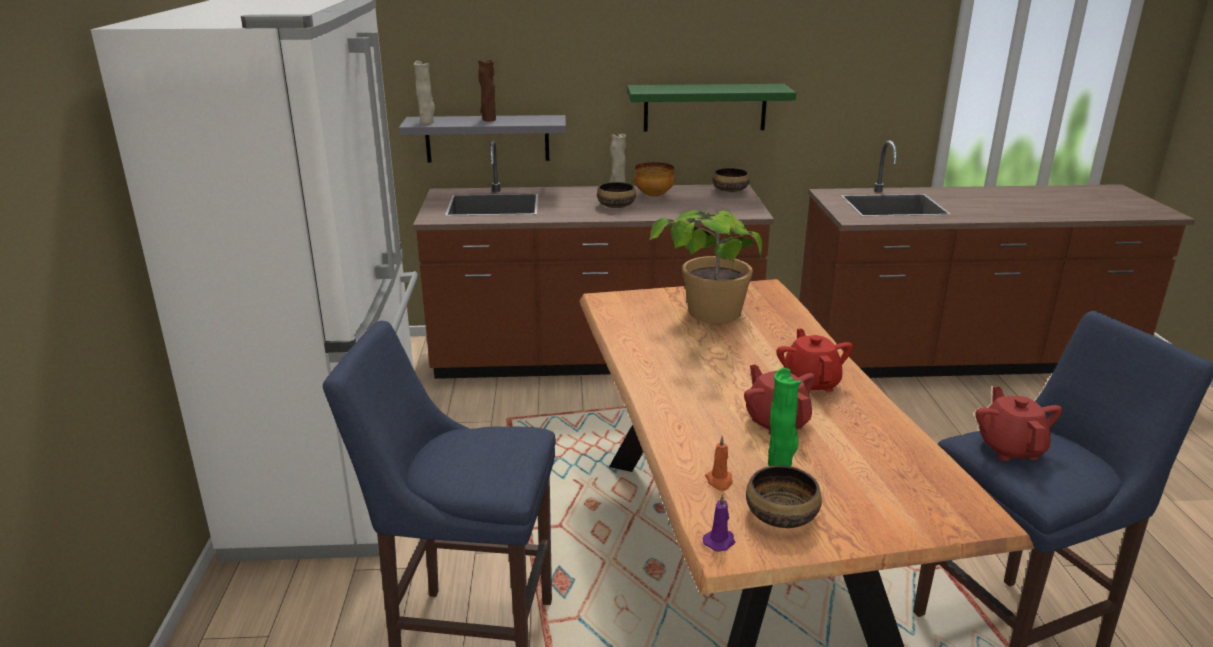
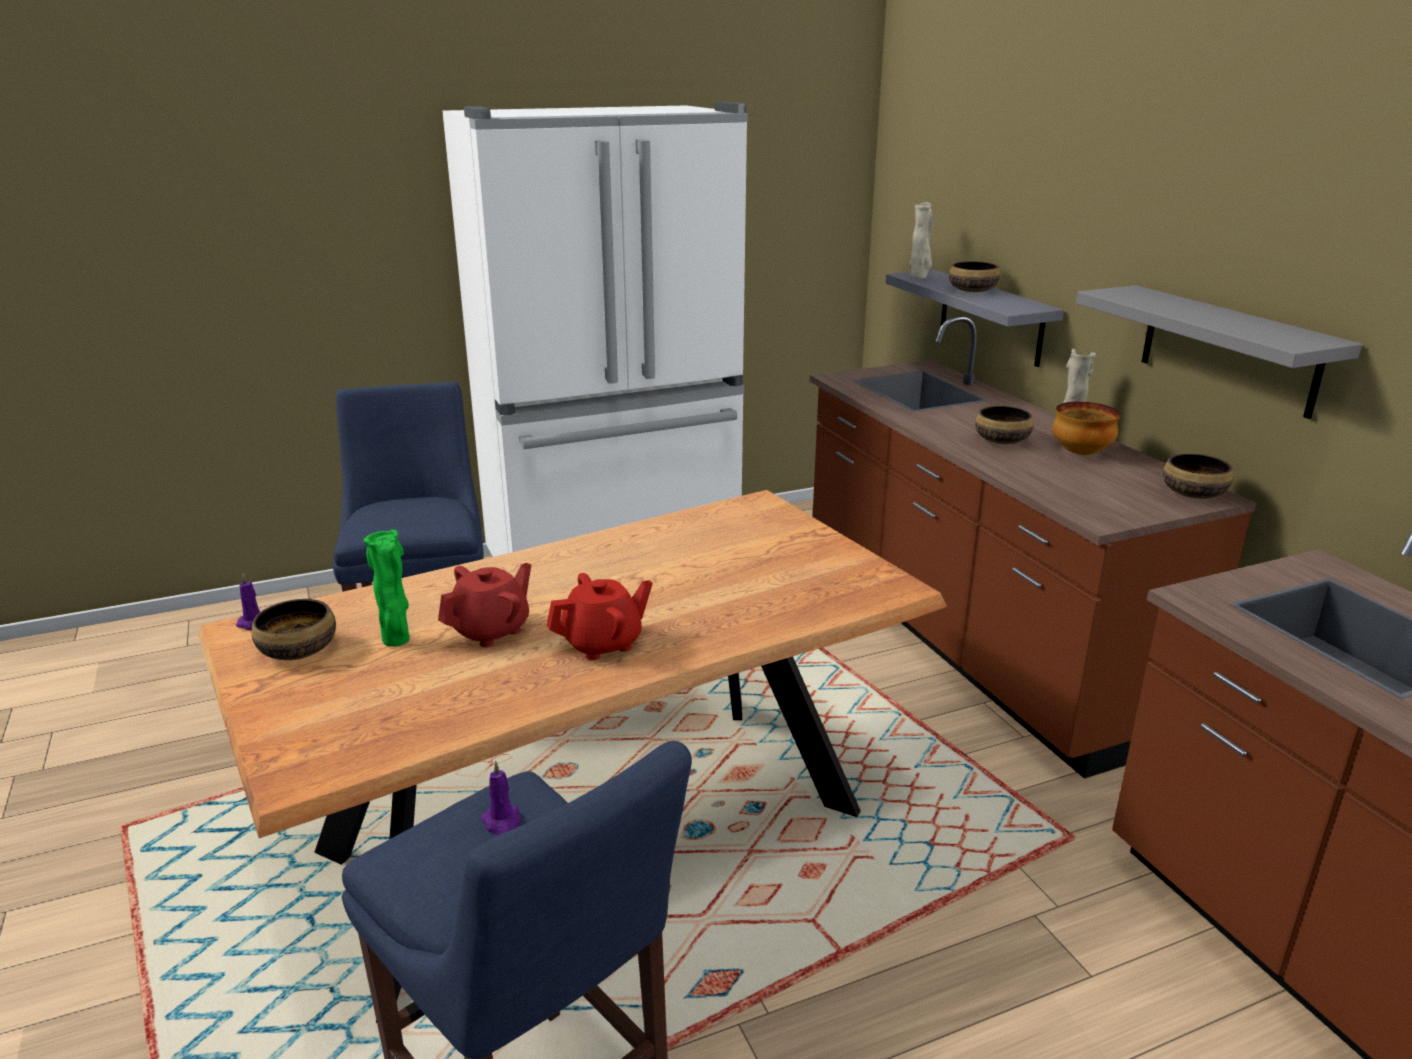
camera: 70 degrees right, 0 degrees up
(488, 120) = (973, 290): brown vase -> bowl
(704, 323) = (735, 561): potted plant -> none
(705, 107) = (1228, 350): green shelf -> grey shelf
(719, 481) = (359, 612): orange candle -> none
(1010, 448) = (502, 823): red teapot -> purple candle

